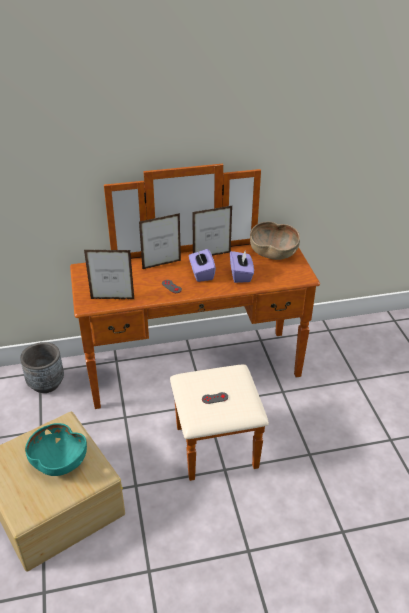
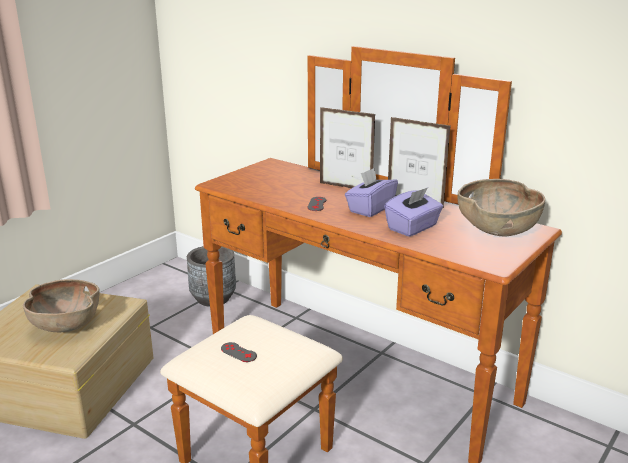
camera: 50 degrees right, 15 degrees down
(59, 462) = (66, 325): turquoise bowl -> brown bowl
(112, 299) = (246, 189): picture frame -> none

